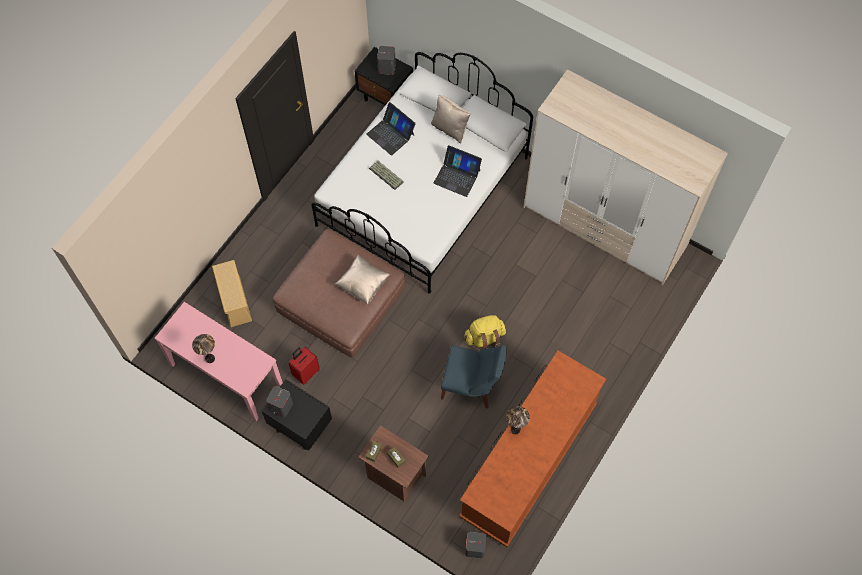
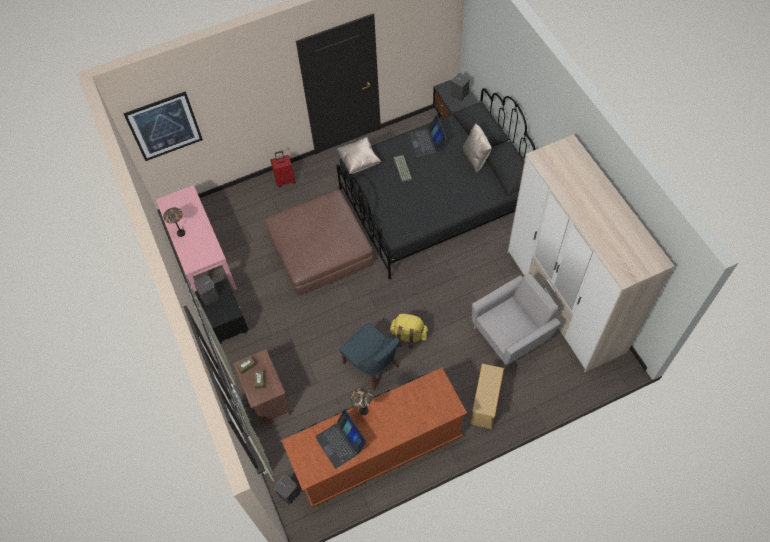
camera: 35 degrees right, 5 degrees down
(137, 256) = (164, 126): none -> picture
(234, 300) = (246, 212): beige storage box -> beige storage box (485, 402)
(306, 372) = (259, 288): red suitcase -> red suitcase (285, 180)
(363, 284) = (334, 242): beige pillow -> beige pillow (359, 161)
(423, 192) = (436, 203): white bed -> black bed
(457, 176) = (456, 195): laptop -> laptop (341, 442)
(577, 285) = (511, 334): none -> grey armchair

